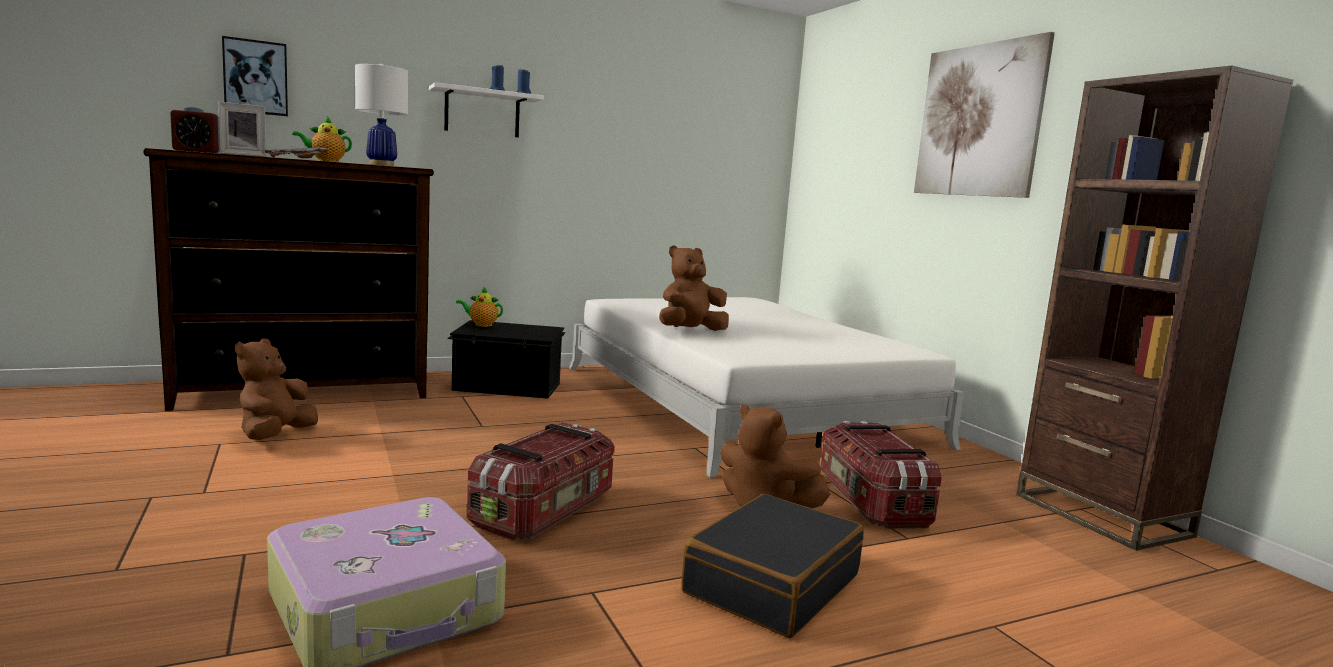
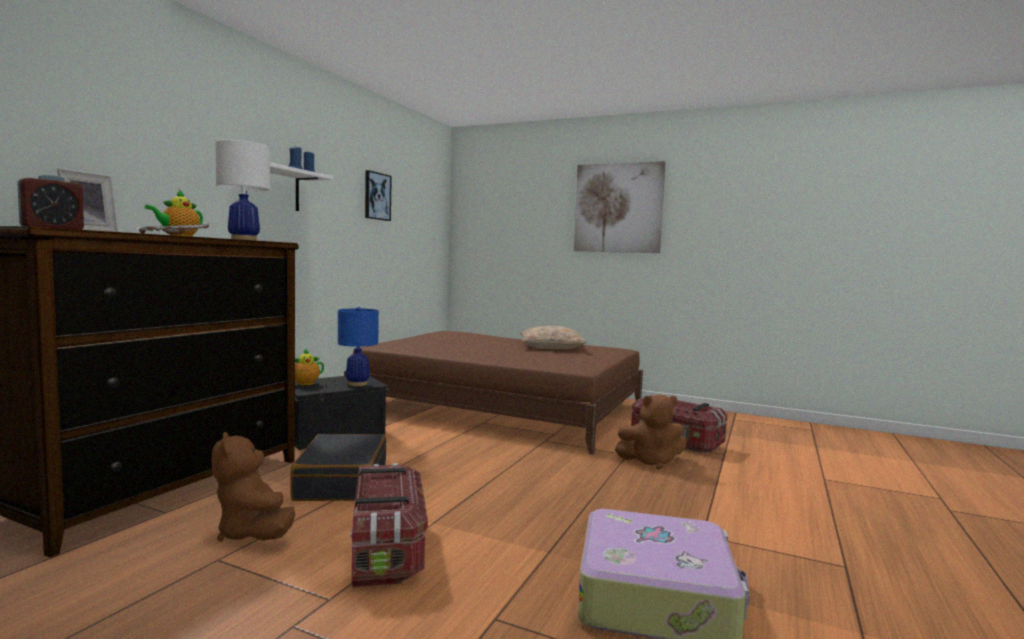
camera: 40 degrees left, 5 degrees down
(256, 77) = (61, 140): picture -> picture (377, 196)
(526, 334) = (357, 384): none -> blue table lamp
(545, 511) = (575, 505): storage box -> storage box (387, 549)
(690, 331) = (503, 358): brown plush toy -> none
(739, 404) = (500, 407): white bed -> brown bed
(771, 583) = (740, 496): black suitcase -> black suitcase (341, 482)
(816, 332) = (551, 347): none -> beige pillow
(1101, 515) = (744, 420): brown bookcase -> none

